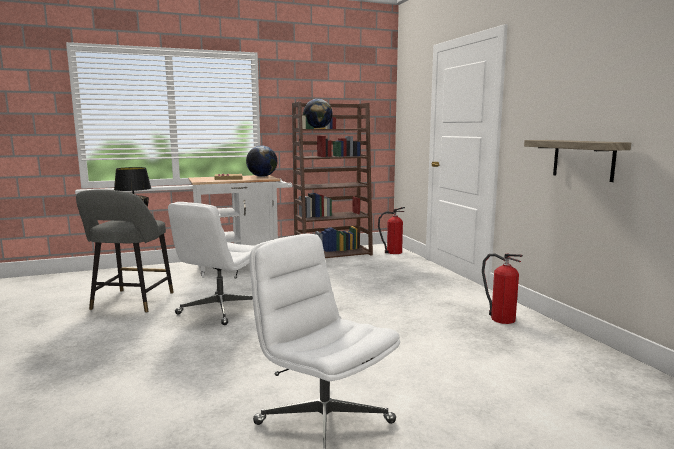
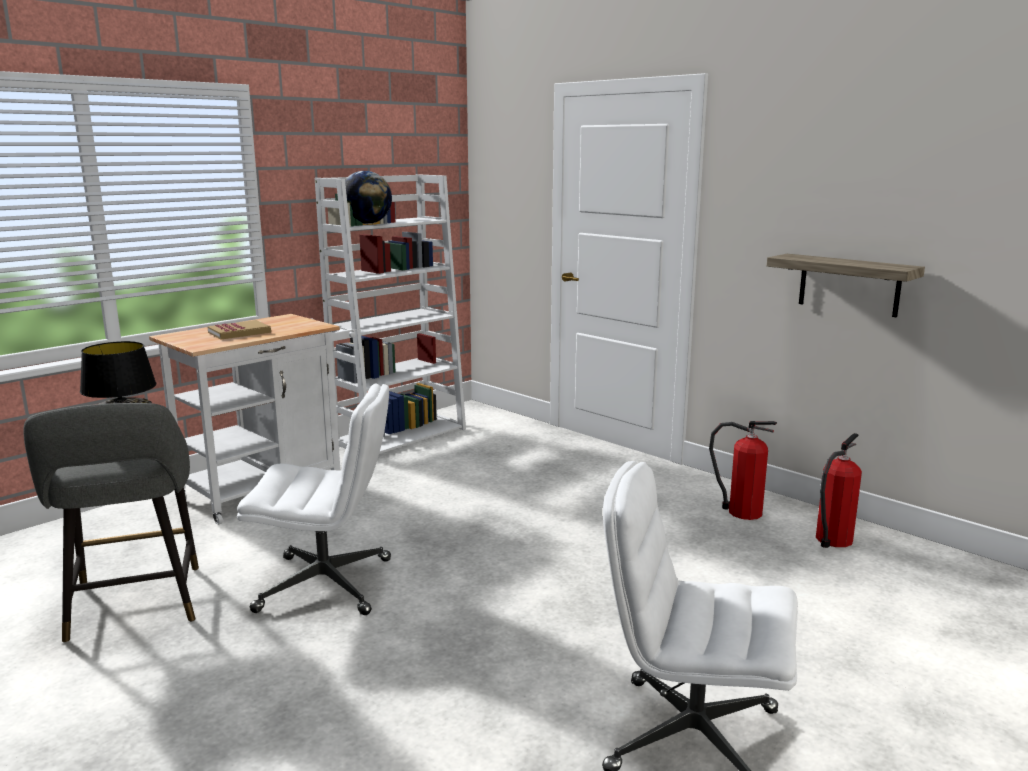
camera: 25 degrees left, 5 degrees up
(220, 309) = (327, 585): white office chair -> white office chair turned 90 degrees counterclockwise
(262, 176) = (291, 321): globe -> none
(333, 253) = (400, 435): brown bookcase -> white bookcase
(393, 252) = (491, 419): fire extinguisher -> fire extinguisher (833, 540)

